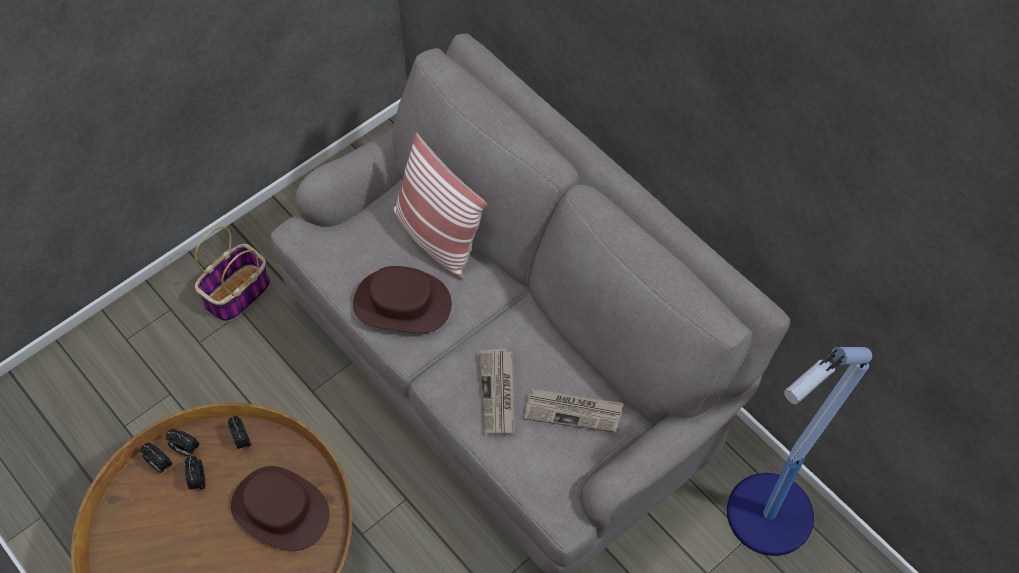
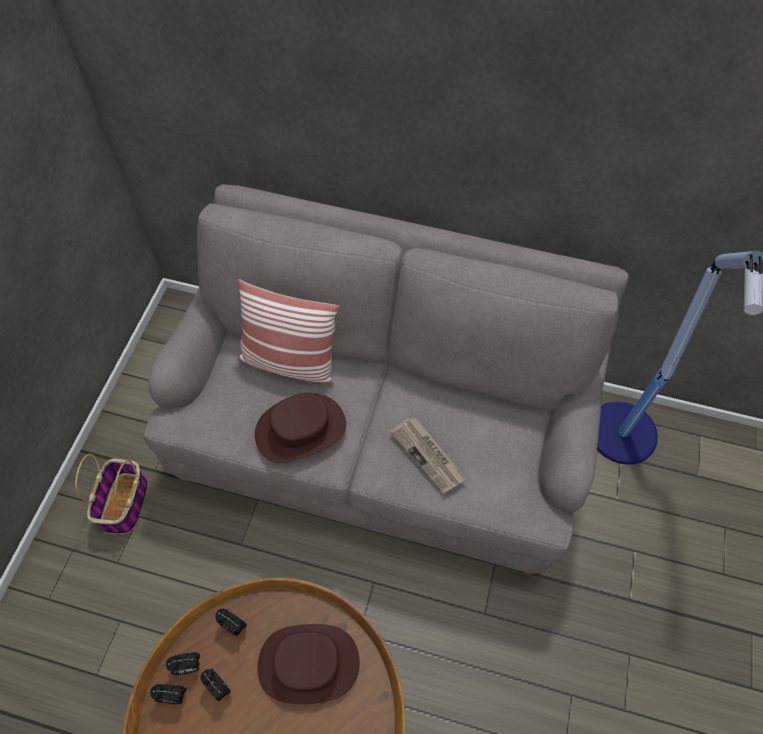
camera: 35 degrees left, 0 degrees up
(573, 411) = (493, 435): newspaper -> none

